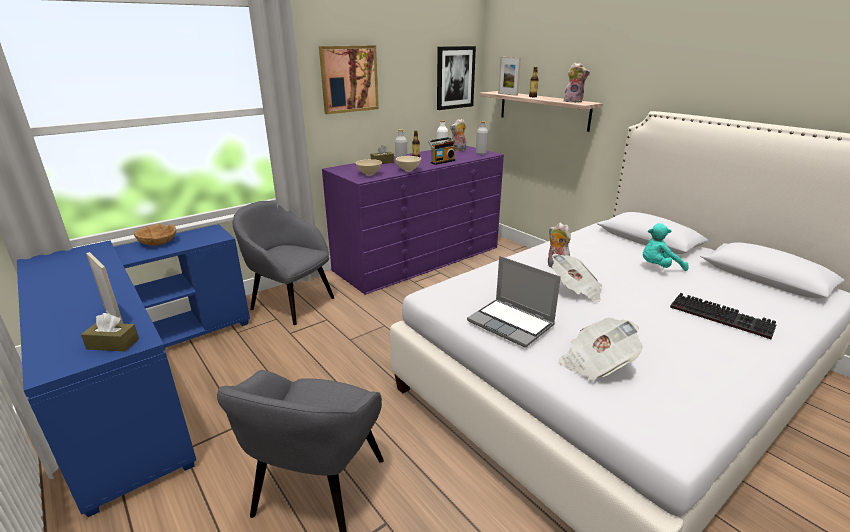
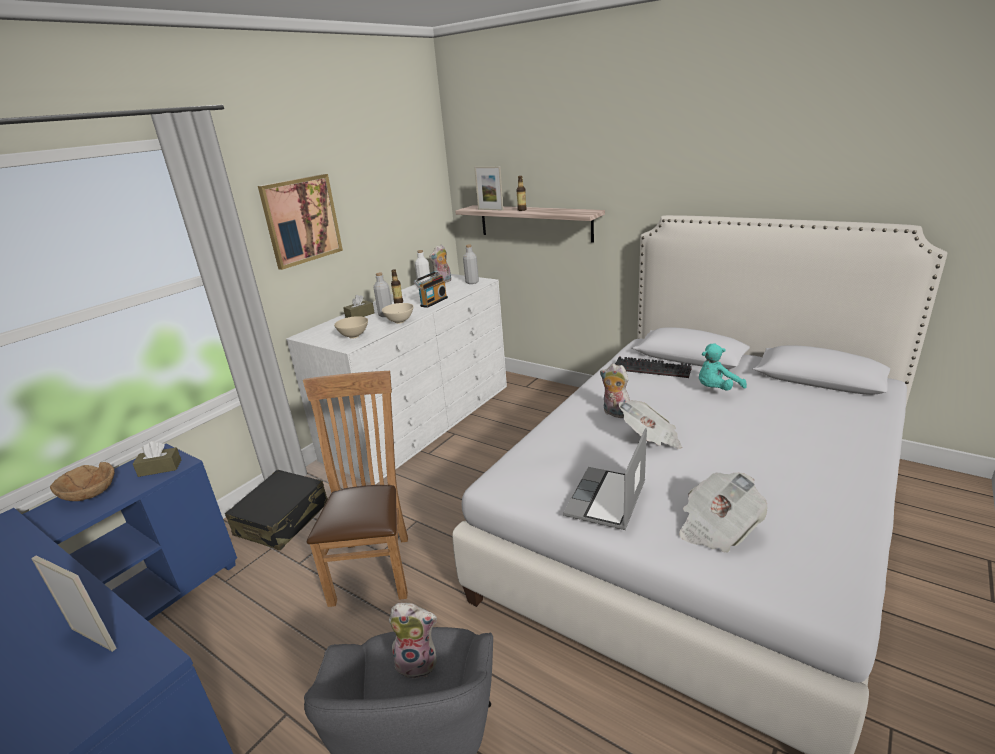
camera: 15 degrees left, 0 degrees up
(113, 344) = (112, 680): brown tissue box -> brown tissue box (160, 468)
(291, 303) = (283, 519): grey armchair -> black suitcase
(341, 347) = (374, 565): none -> brown chair
(418, 258) = (421, 420): purple dresser -> white dresser
(455, 77) = (422, 196): picture -> none
(512, 324) = (607, 500): laptop -> laptop turned 90 degrees clockwise
(573, 101) = (572, 212): plush toy -> plush toy (418, 662)
(723, 317) = (805, 436): keyboard -> keyboard (653, 369)

